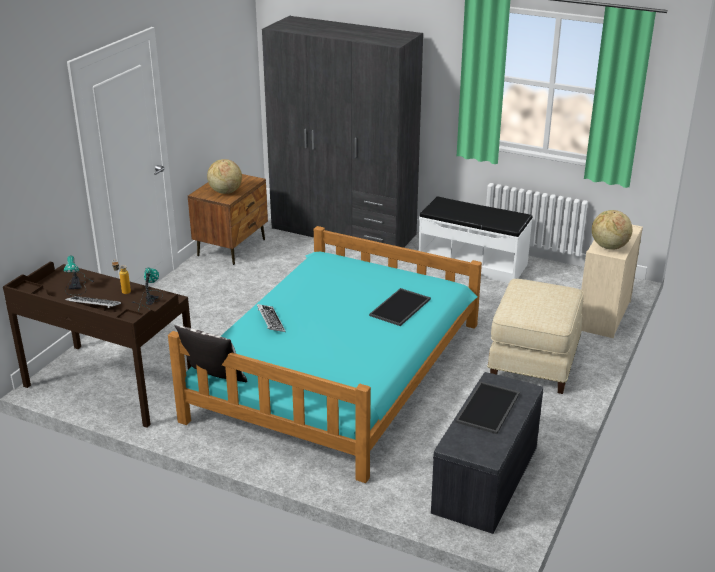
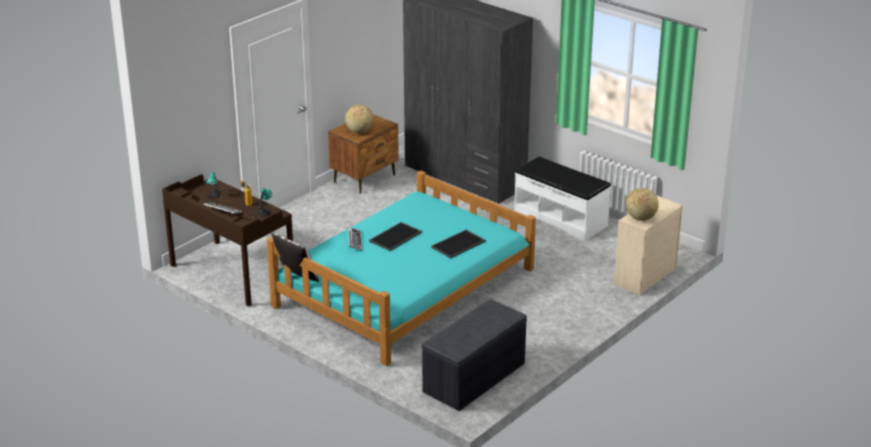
camera: 15 degrees right, 0 degrees up
(489, 408) = (477, 323): tray -> tray (395, 237)
(533, 361) = (562, 302): beige ottoman -> none

